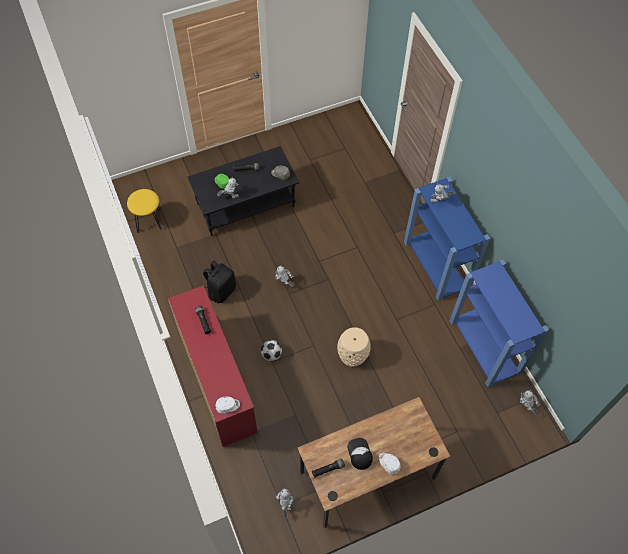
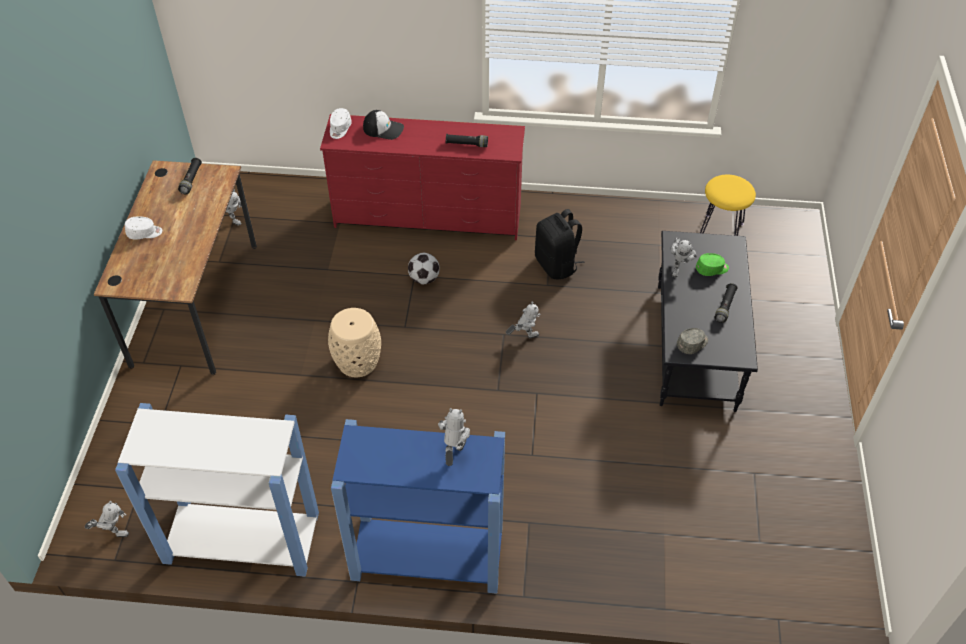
camera: 120 degrees right, 10 degrees down
(359, 454) = (181, 213): cap -> cap (383, 129)
(485, 346) = (241, 537): blue bookcase -> white bookcase

